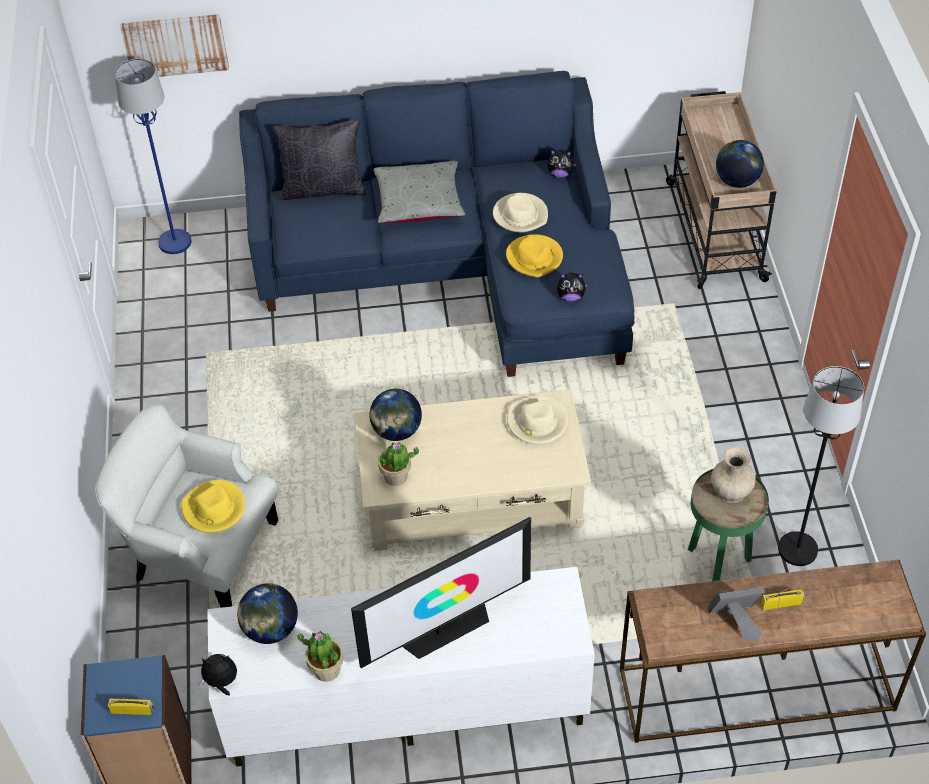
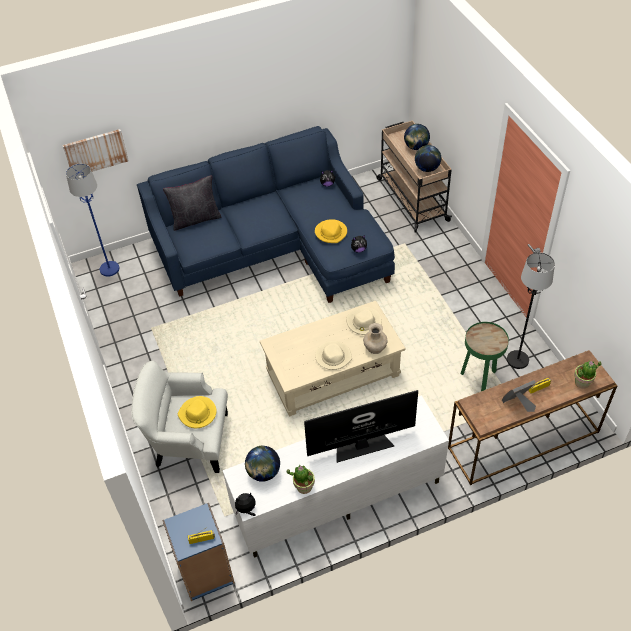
camera: 15 degrees left, 0 degrees up
(396, 431) = (287, 345): globe -> globe (416, 147)
(396, 476) = (296, 370): potted plant -> potted plant (582, 382)
(419, 202) = (254, 216): grey pillow -> none
(445, 627) = (362, 446): television -> television turned 150 degrees counterclockwise
(520, 215) = (314, 211): beige hat -> beige hat (333, 356)
(730, 491) = (485, 335): beige vase -> beige vase (374, 347)

